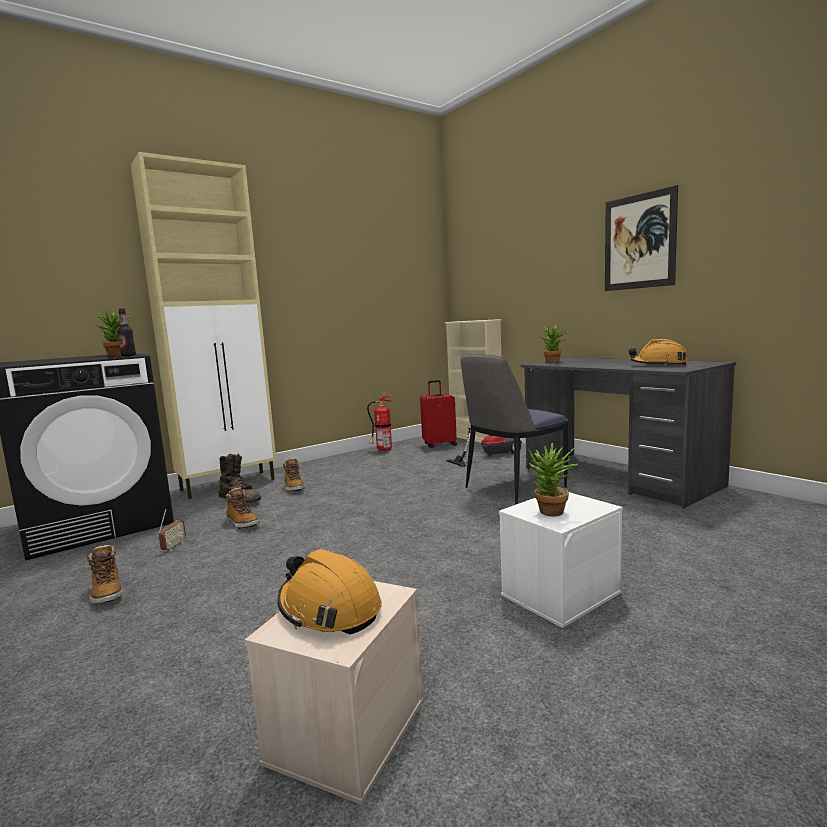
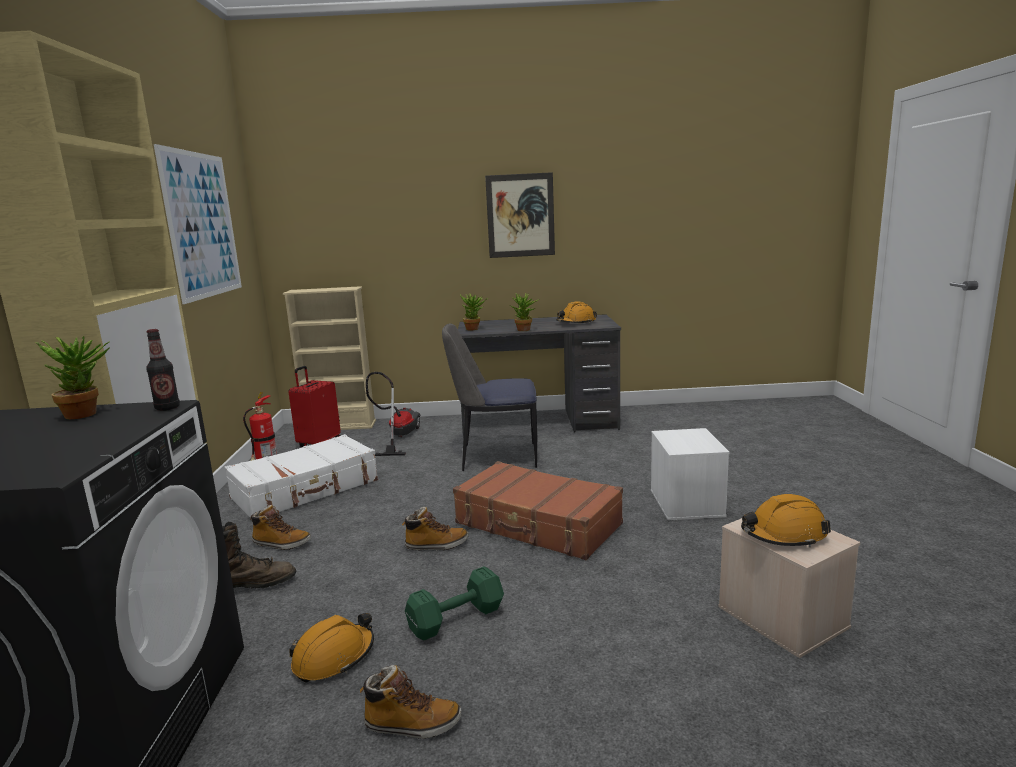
camera: 55 degrees left, 5 degrees up
(173, 546) = (334, 657): radio -> orange hard hat
(236, 563) = (454, 619): none -> green dumbbell
(242, 523) = (339, 597): boot -> boot (436, 545)
(367, 267) = (202, 225): none -> picture
(370, 466) = (306, 489): none -> white suitcase
(409, 542) = (537, 524): none -> brown suitcase
(513, 488) = (496, 456): chair -> chair turned 90 degrees clockwise
(551, 514) = (695, 445): potted plant -> potted plant (525, 330)

